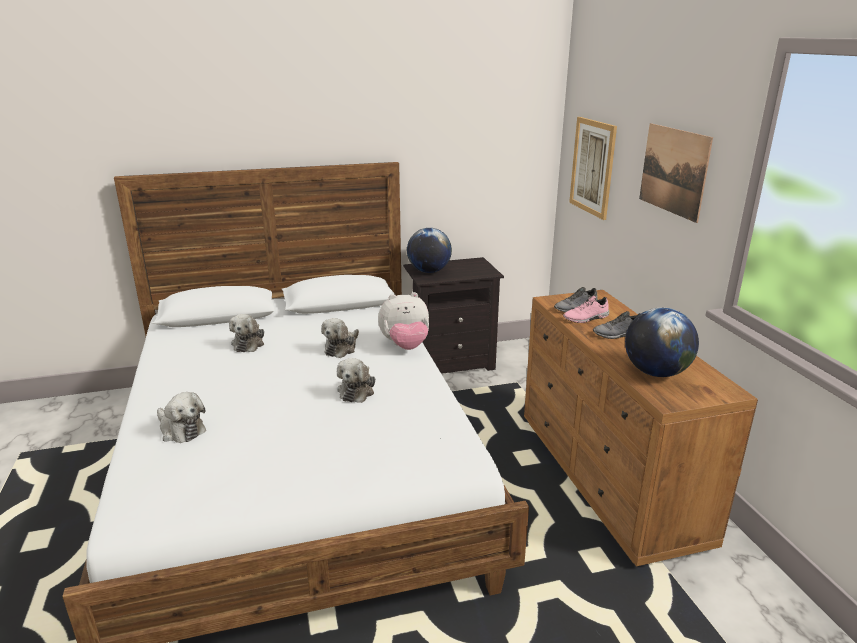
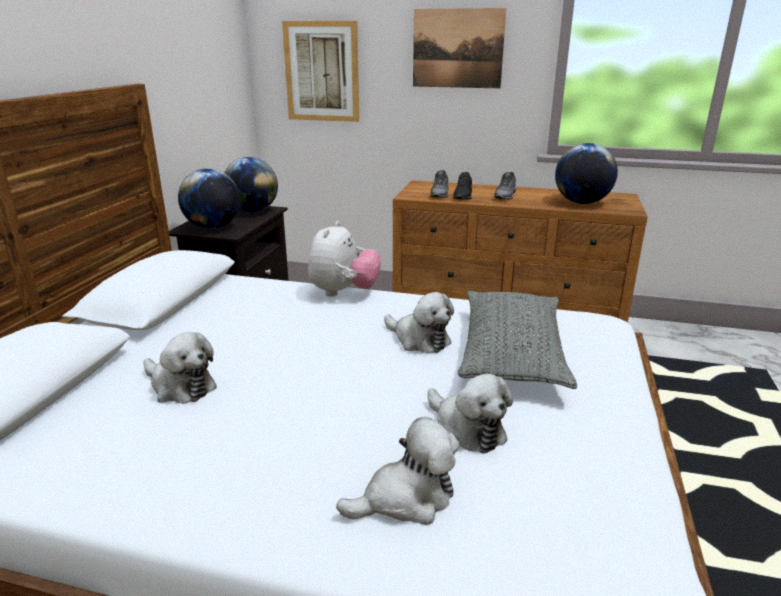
camera: 60 degrees left, 0 degrees up
(341, 348) = (298, 325): plush toy -> plush toy (466, 429)
(366, 428) = (512, 353): none -> grey pillow
(476, 270) = (252, 211): none -> globe
(586, 318) = (463, 196): pink shoe -> black shoe

